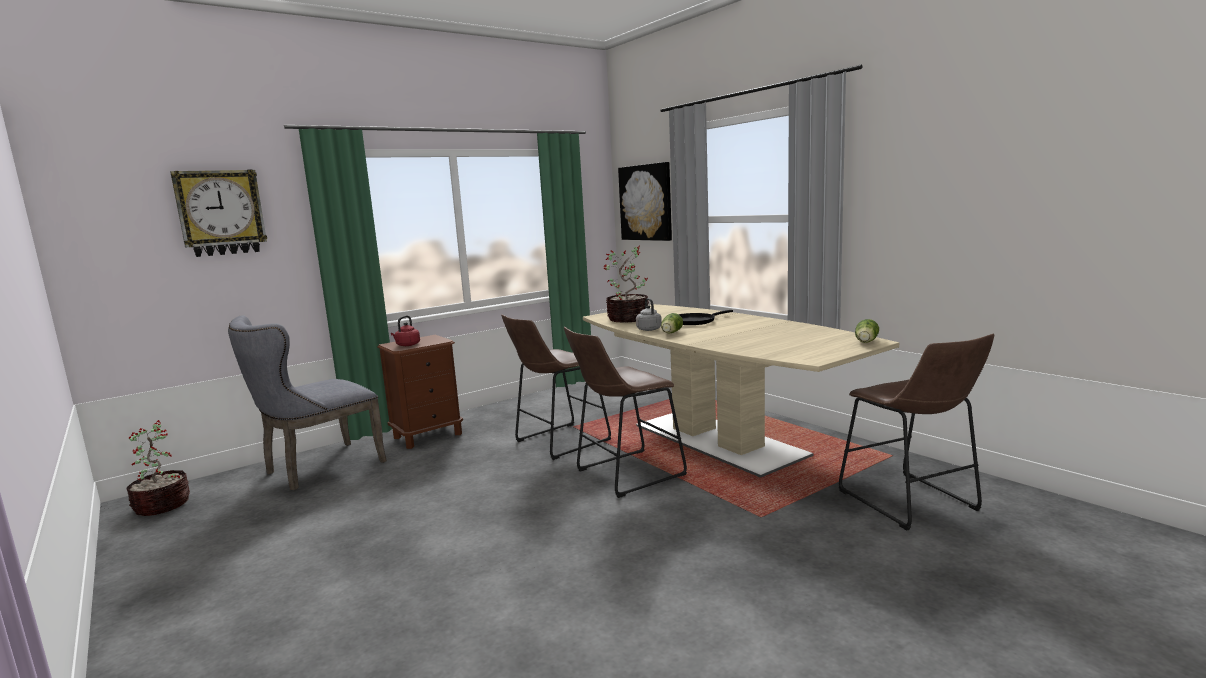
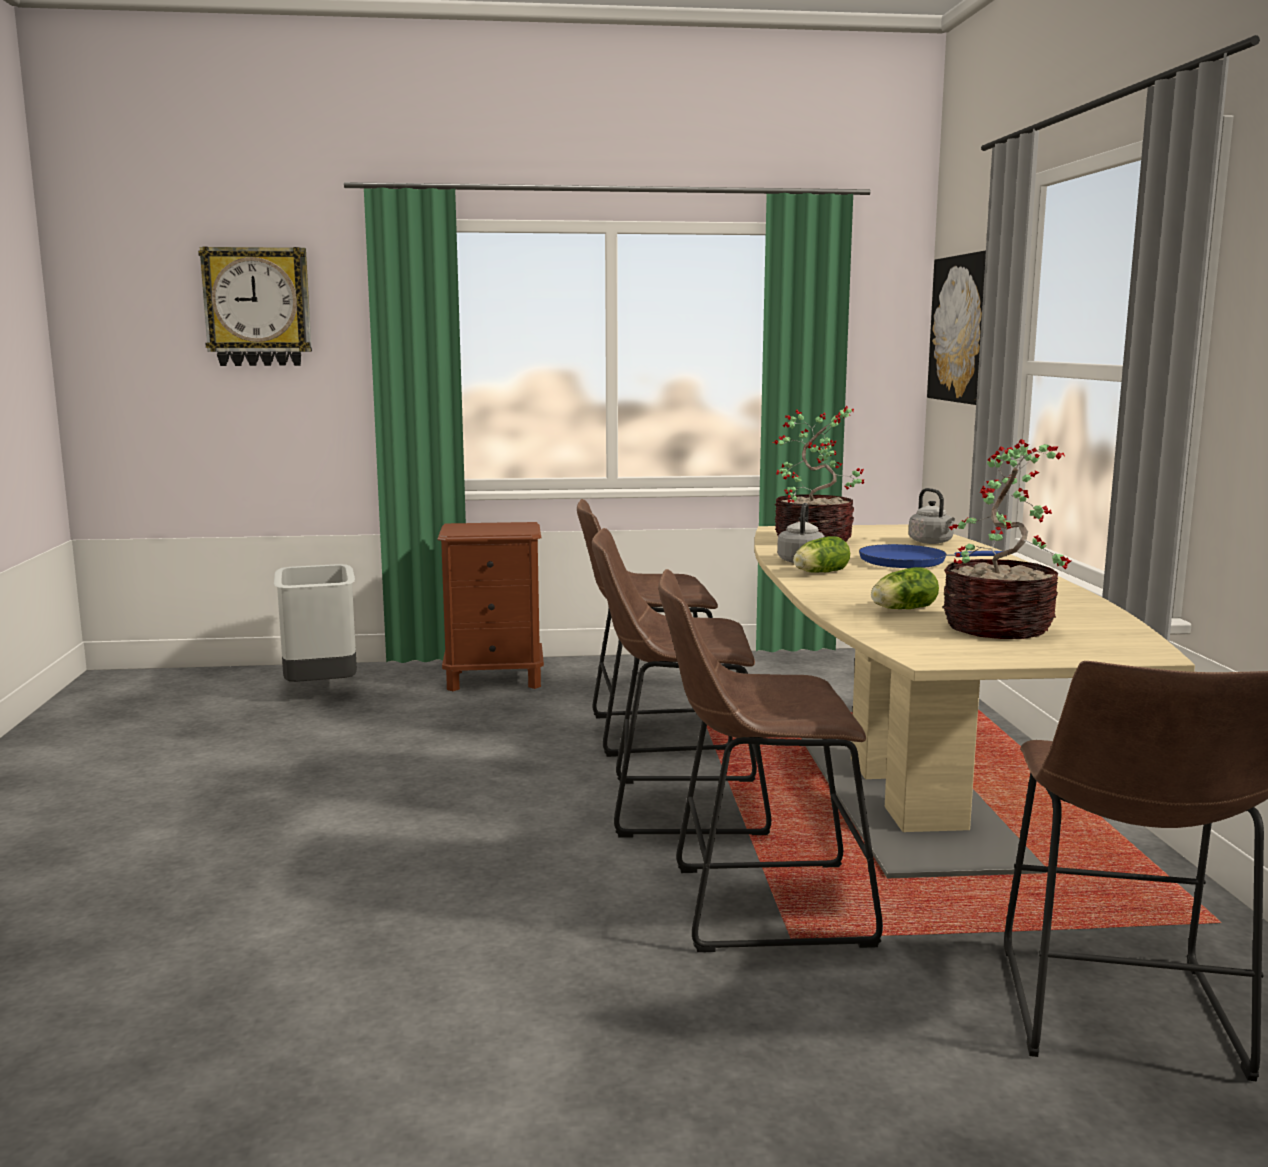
camera: 30 degrees right, 0 degrees up
(163, 506) = (130, 689): potted plant -> potted plant (1000, 628)
(317, 468) = (319, 688): grey chair -> grey trash can
(407, 345) = (471, 530): red kettle -> none
(681, 311) = (932, 542): none -> grey kettle
(695, 321) = (909, 562): black frying pan -> blue frying pan
(726, 508) = (757, 905): none -> brown stool
(865, 342) = (1121, 651): lettuce -> lettuce (901, 609)

